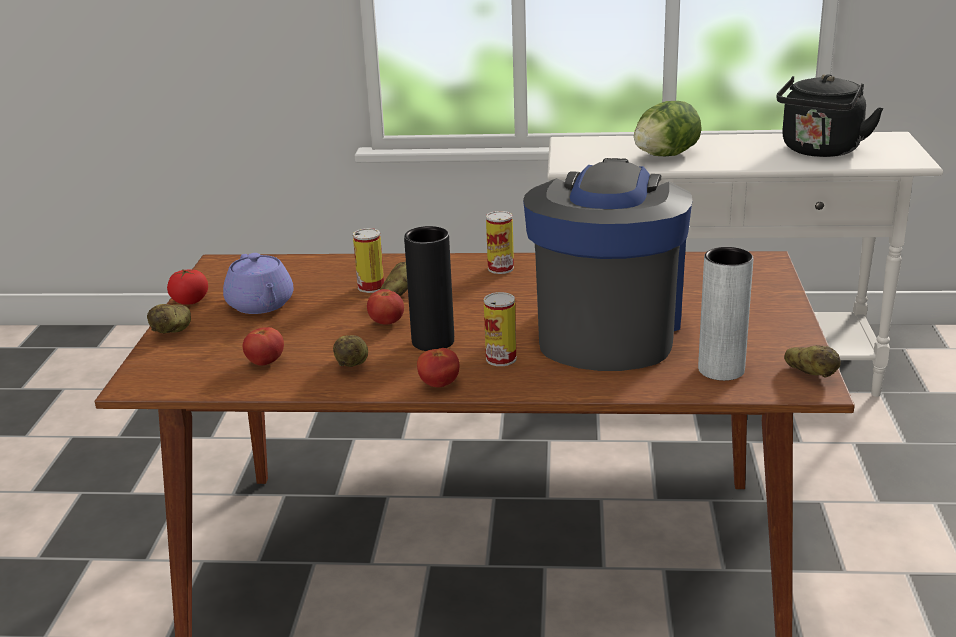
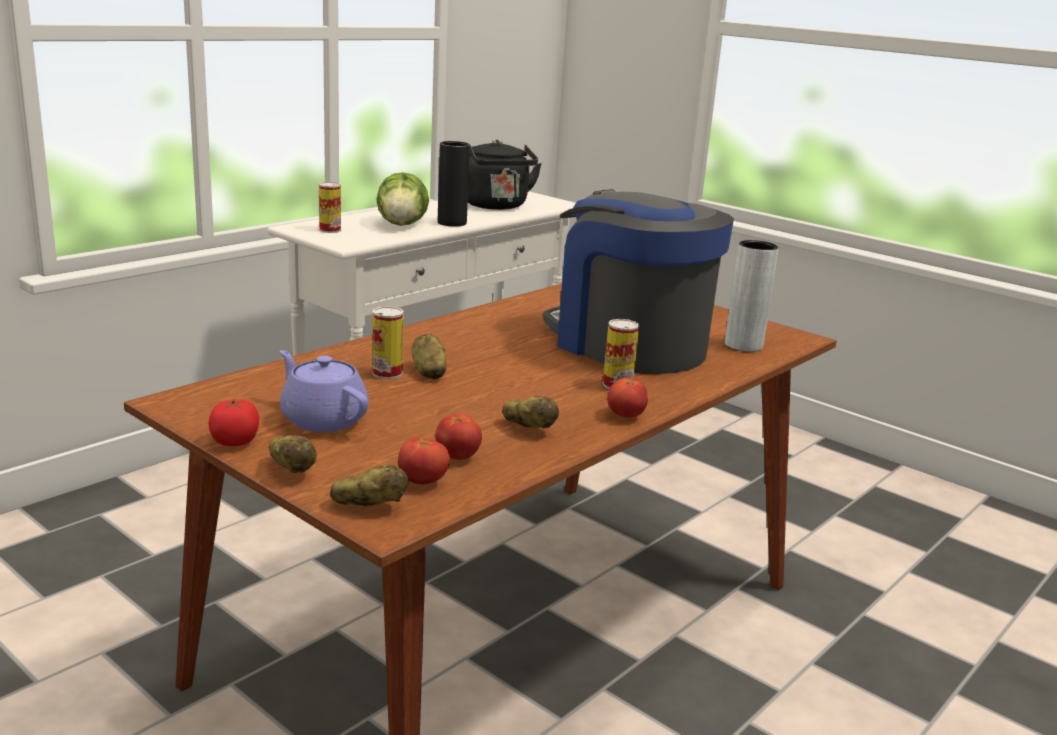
camera: 55 degrees left, 5 degrees down
(260, 305) = (323, 419): purple teapot -> purple teapot turned 150 degrees counterclockwise
(386, 323) = (474, 393): tomato -> tomato (423, 482)
(433, 342) = (544, 392): black vase -> black vase (452, 223)
(500, 268) = (455, 330): can -> can (330, 230)
(811, 375) = (785, 332): potato -> potato (370, 506)

